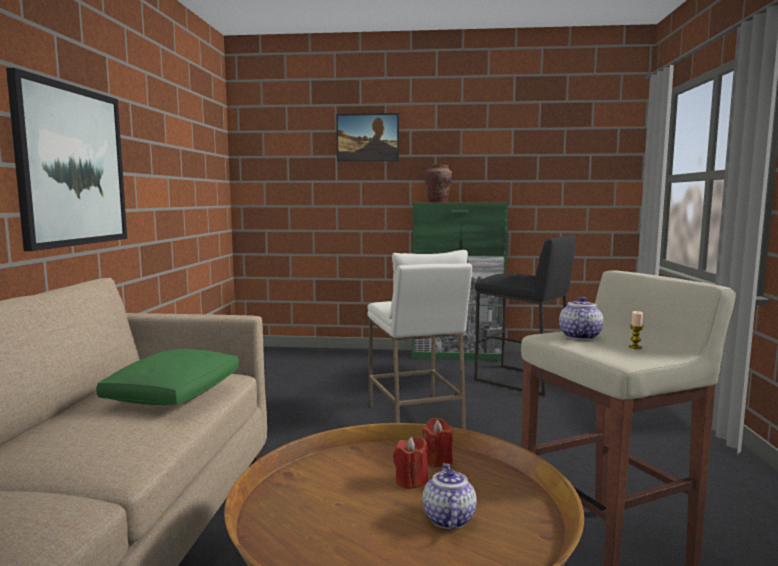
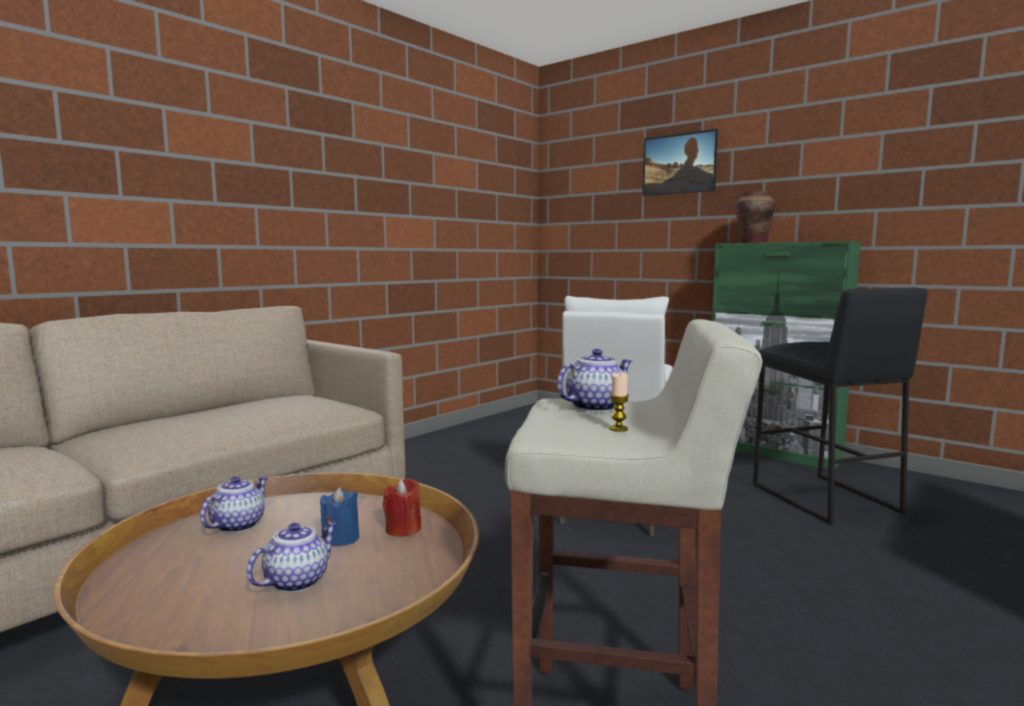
camera: 35 degrees right, 0 degrees up
(72, 166) = (298, 206): picture -> none
(175, 393) = (273, 413): green pillow -> none
(306, 499) = (238, 525): none -> teapot
(411, 481) = (340, 539): red candle -> blue candle

